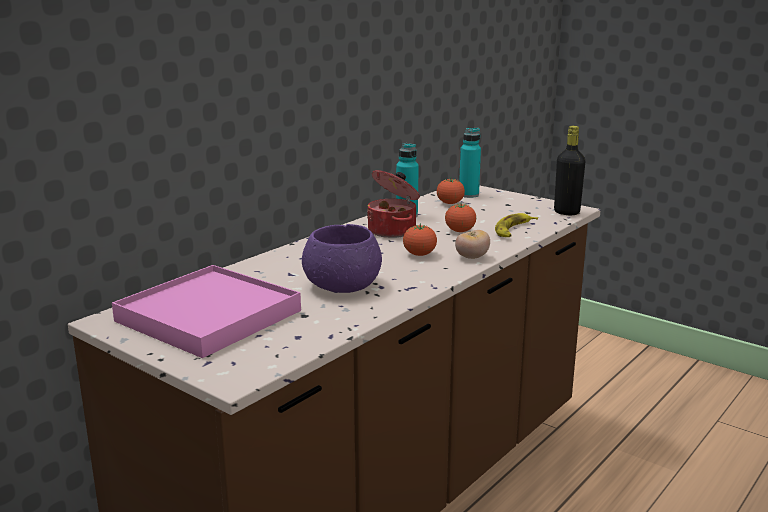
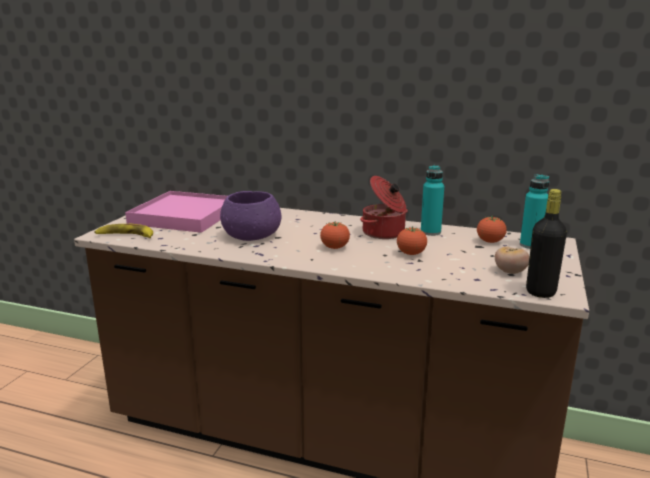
camera: 70 degrees right, 0 degrees up
(472, 257) = (345, 265): tomato -> tomato (510, 272)
(514, 230) = (441, 273): banana -> banana (126, 236)

